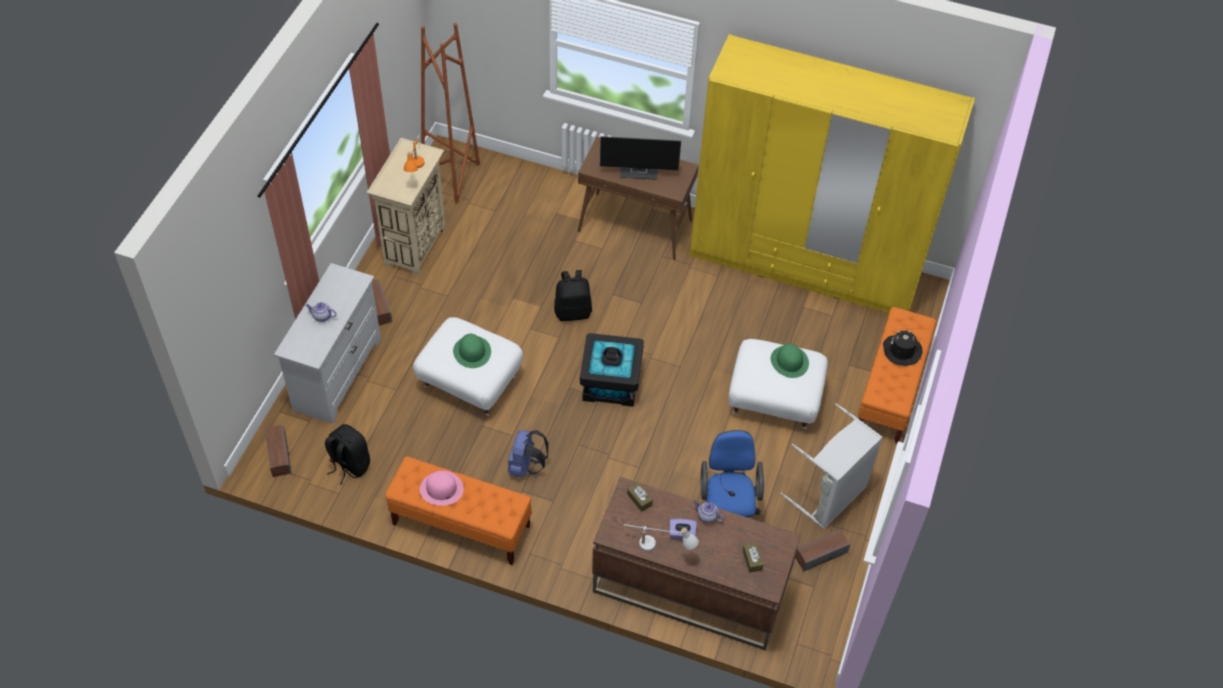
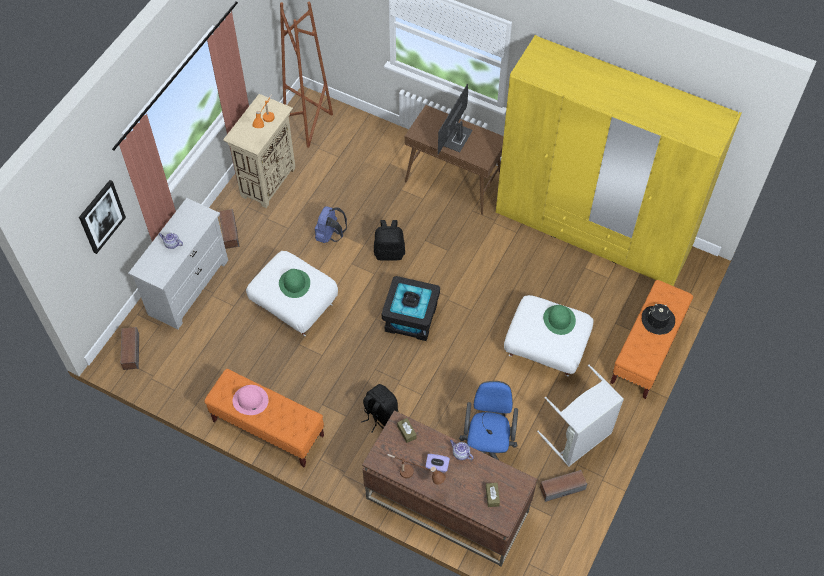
camera: 10 degrees right, 5 degrees up
(243, 283) = (101, 216): none -> picture
(349, 465) = (186, 366): black backpack -> black backpack (380, 416)
(526, 466) = (329, 383): blue backpack -> blue backpack (330, 235)
(639, 170) = (456, 139): monitor -> monitor turned 105 degrees clockwise
(658, 548) = (415, 477): white table lamp -> brown table lamp

